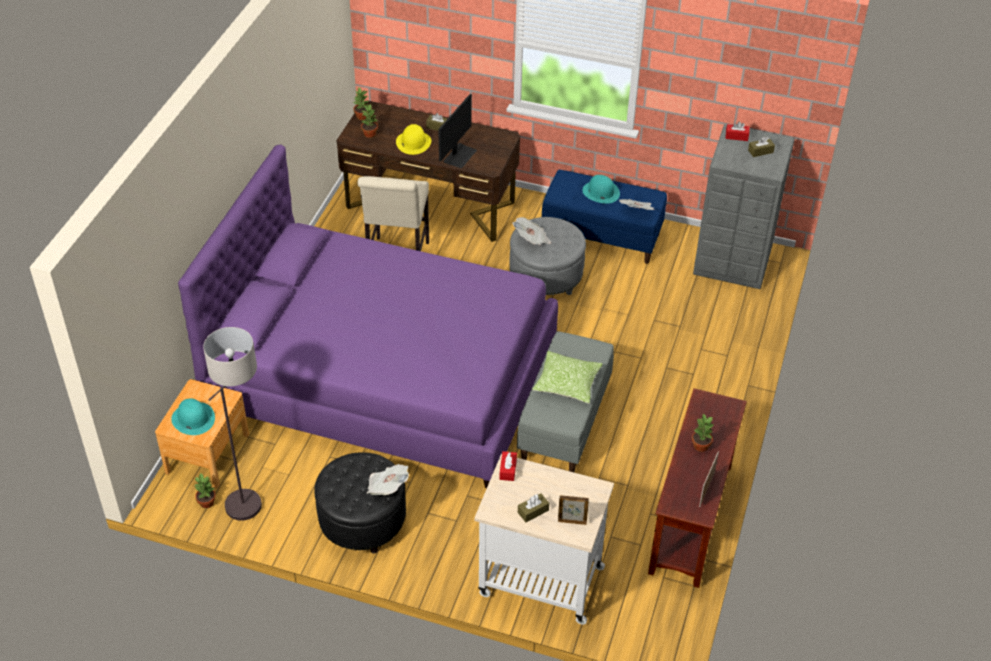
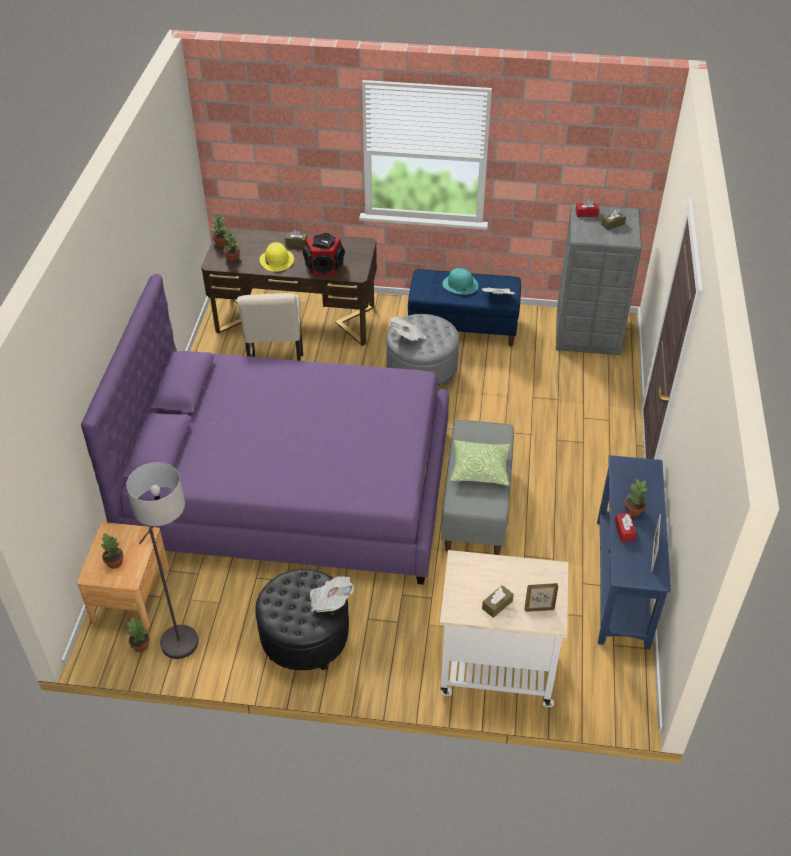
camera: 10 degrees left, 0 degrees up
(193, 418) = (114, 562): turquoise hat -> potted plant
(459, 155) = (324, 266): monitor -> speaker
(508, 469) = (459, 565): red tissue box -> red tissue box (624, 531)
(690, 520) = (622, 583): brown console table -> blue console table

